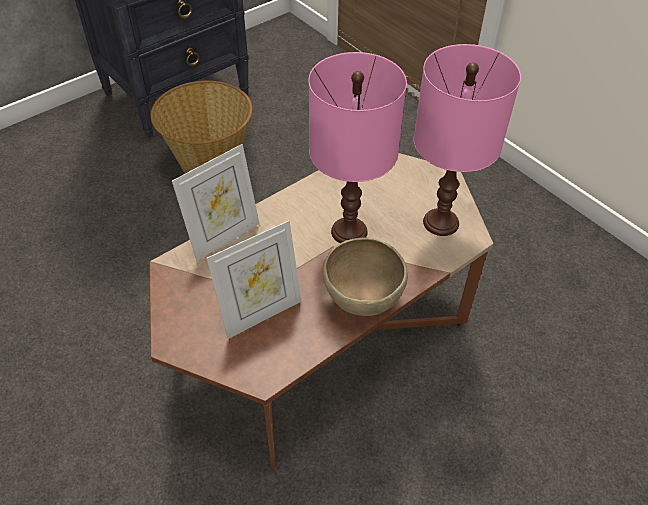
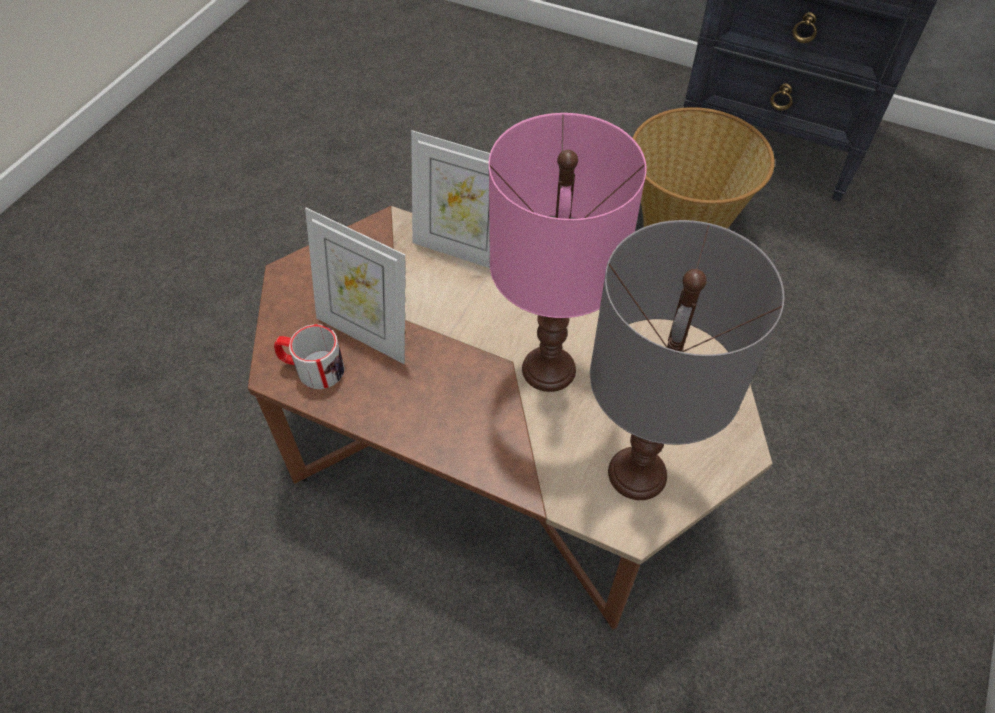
camera: 65 degrees right, 5 degrees up
(272, 354) = (312, 368): none -> mug
(362, 299) = (439, 426): brown bowl -> none
(441, 223) = (636, 473): pink table lamp -> grey table lamp

